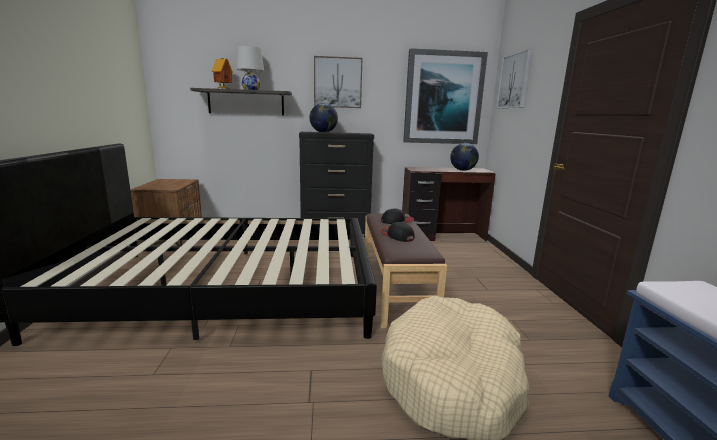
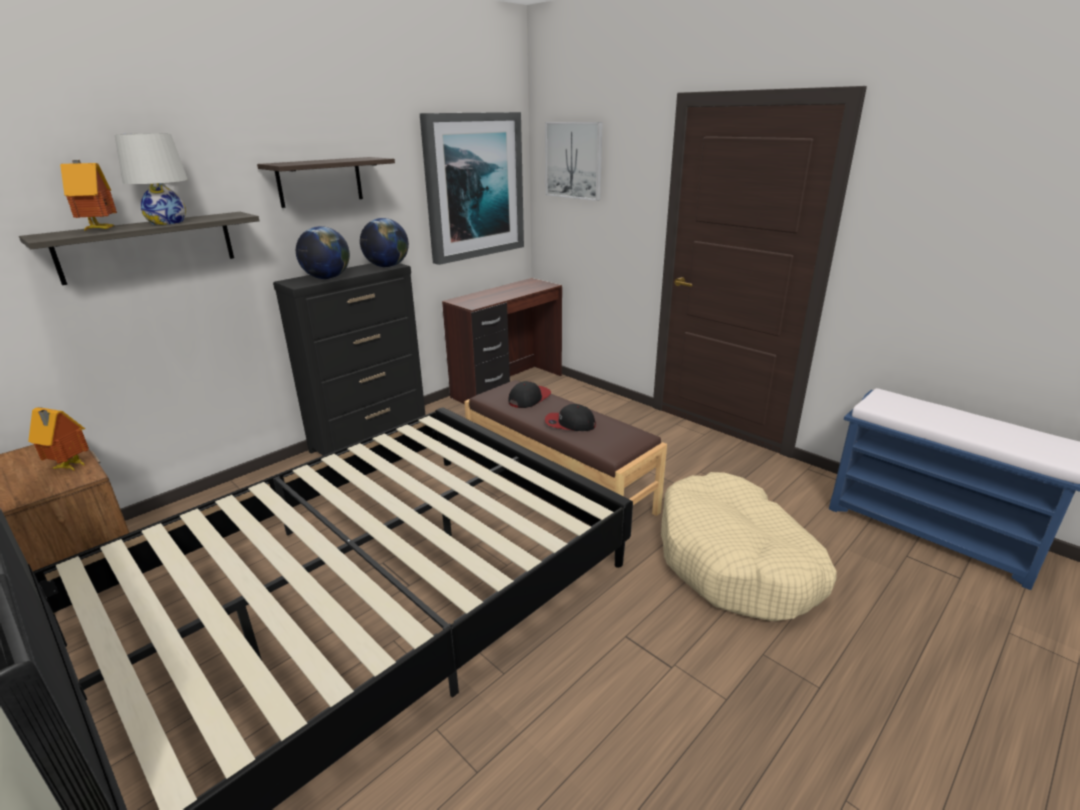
camera: 40 degrees left, 10 degrees up
(174, 185) = (69, 467): none -> toy house
(337, 82) = (320, 182): picture -> shelf
(462, 170) = (523, 290): globe -> globe (387, 266)

